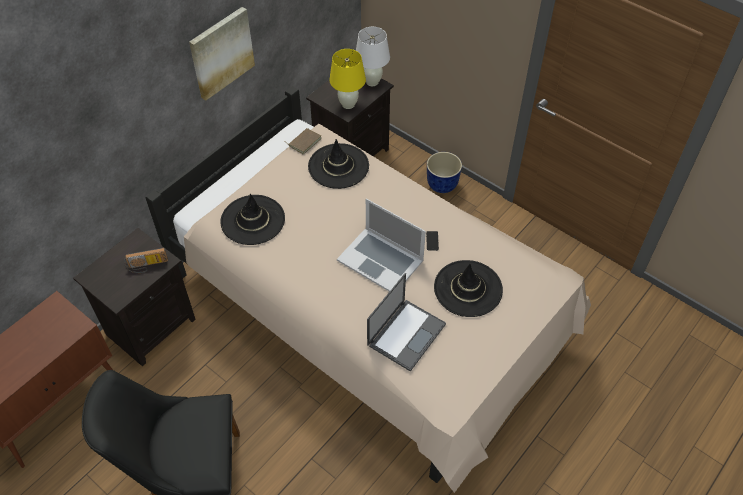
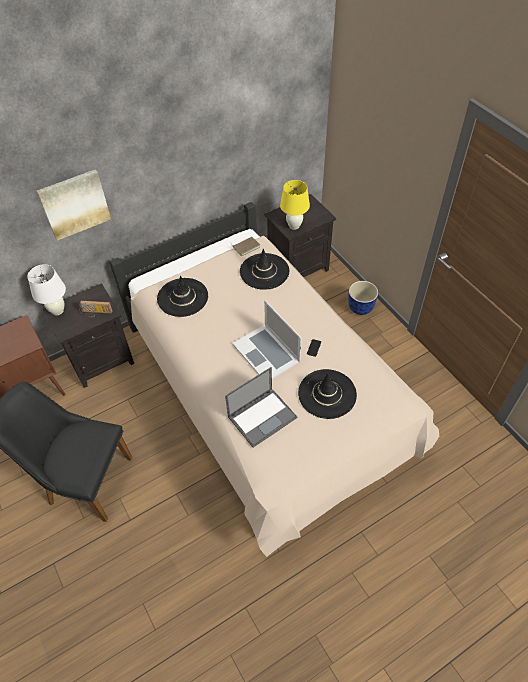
camera: 20 degrees right, 0 degrees up
(221, 52) = (187, 161): picture -> picture (74, 204)
(372, 82) = (320, 212): white table lamp -> white table lamp (58, 311)

